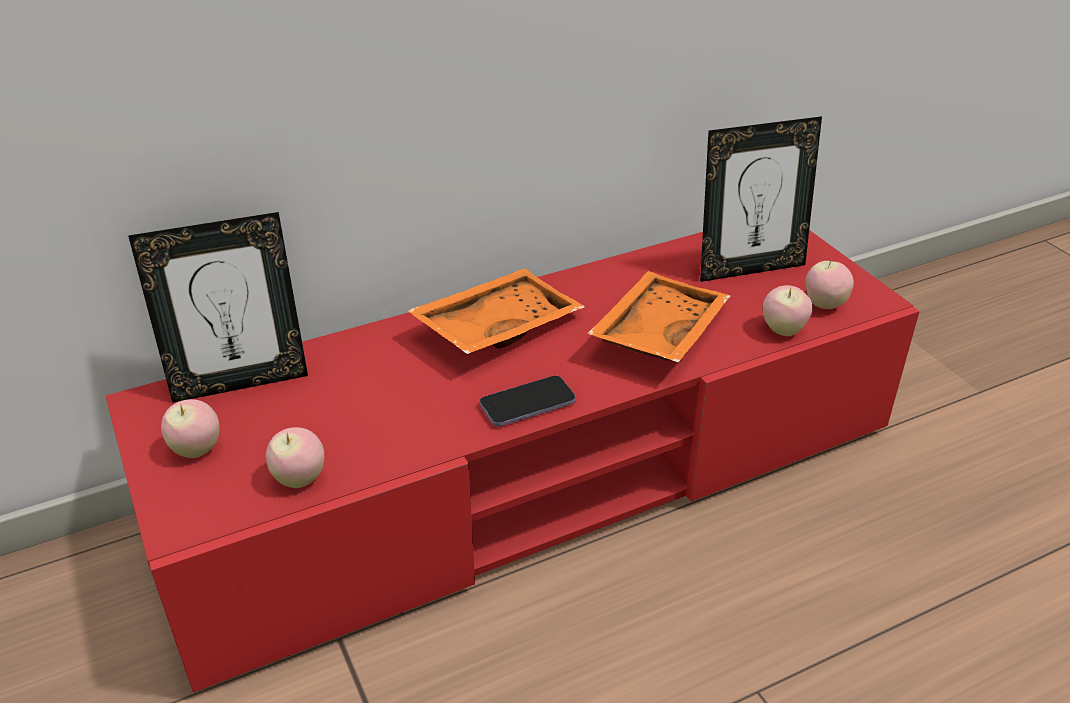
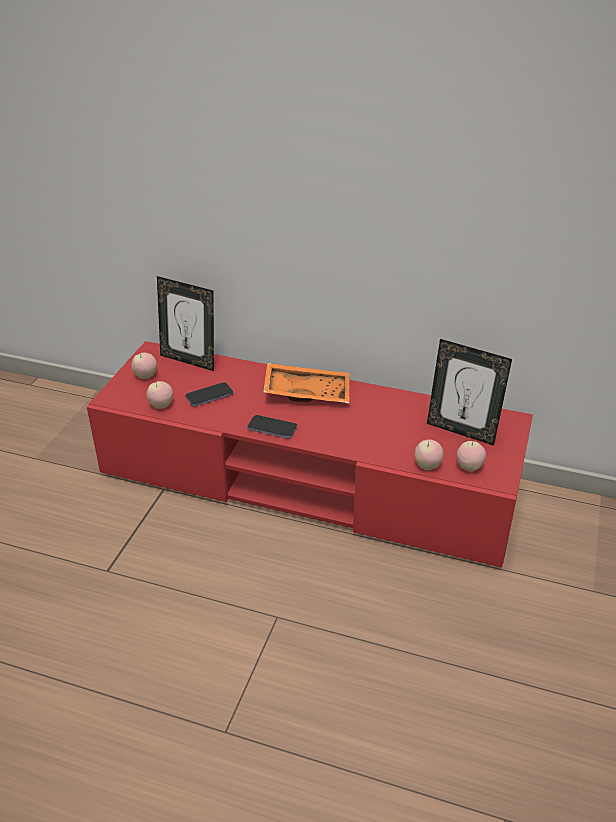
camera: 45 degrees right, 0 degrees up
(359, 415) = (209, 396): none -> phone
(656, 332) = (369, 433): orange tray -> none

